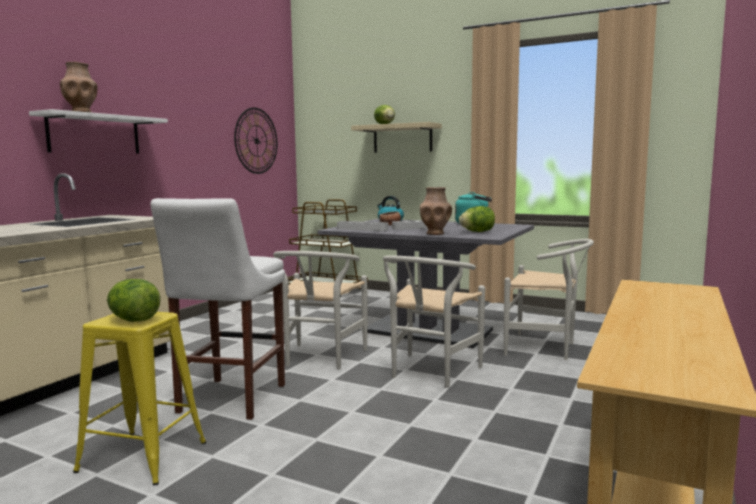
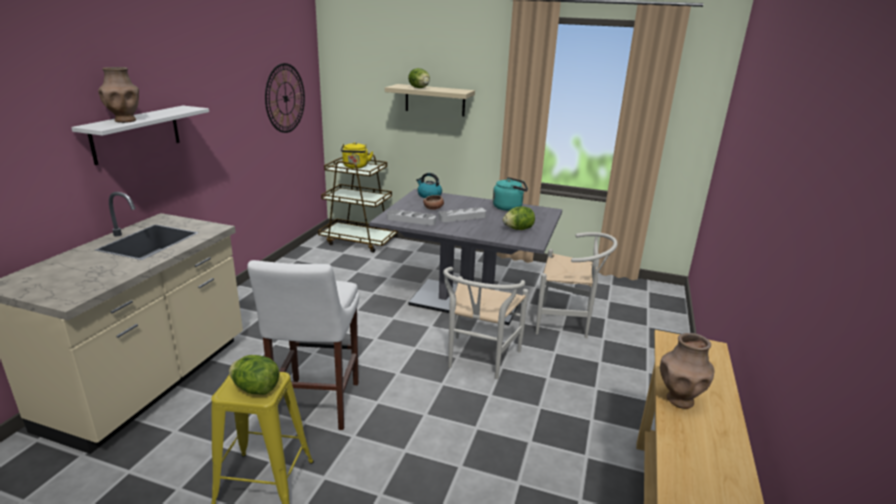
camera: 10 degrees left, 15 degrees up
(320, 359) = (380, 345): white chair -> none
(324, 211) = (355, 167): none -> yellow kettle
(435, 233) = (482, 234): brown vase -> brown vase (679, 399)

